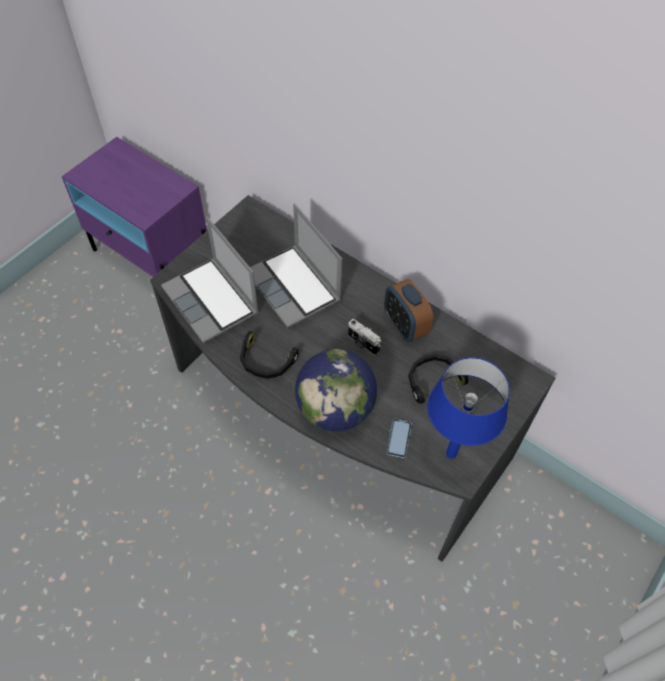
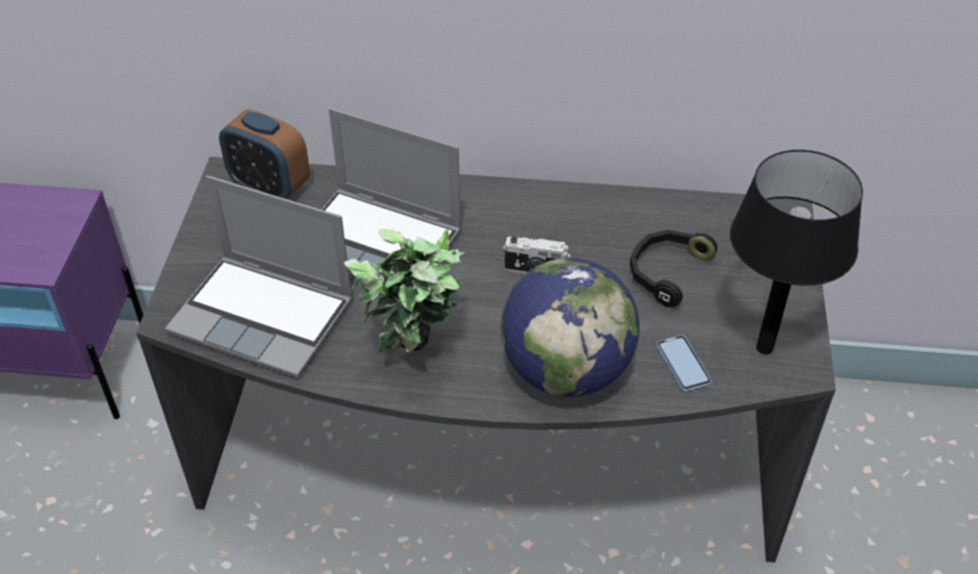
camera: 30 degrees left, 10 degrees down
(265, 362) = (415, 359): black headphones -> potted plant
(404, 326) = (574, 224): alarm clock -> alarm clock (270, 187)
(450, 453) = (763, 348): blue table lamp -> black table lamp

